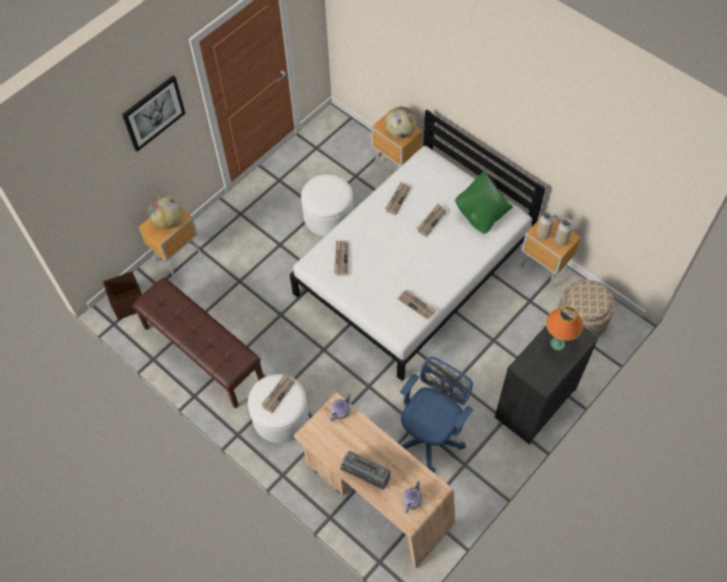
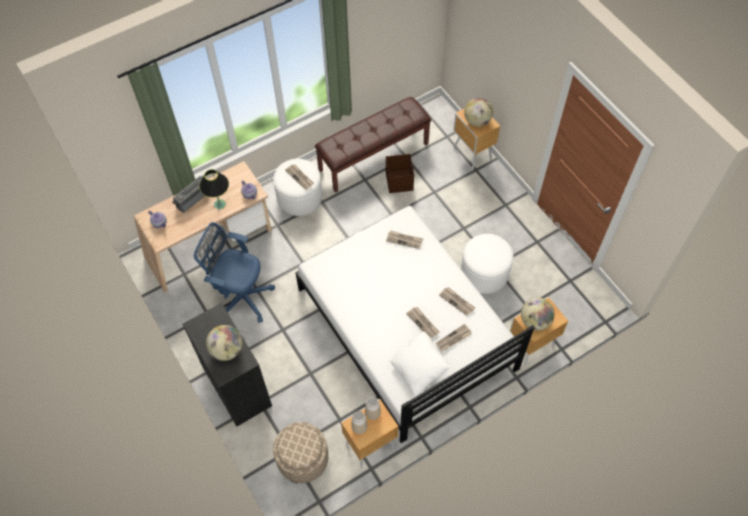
camera: 105 degrees right, 0 degrees up
(128, 303) = (436, 115): brown storage box -> brown storage box (399, 181)
(153, 113) = (525, 60): picture -> none
(365, 440) = (219, 204): none -> black table lamp
(417, 305) = (337, 287): newspaper -> newspaper (453, 339)
(429, 437) = (241, 295): blue office chair -> blue office chair turned 150 degrees clockwise
(481, 213) = (419, 370): green pillow -> white pillow
(557, 343) = (227, 350): orange table lamp -> globe

